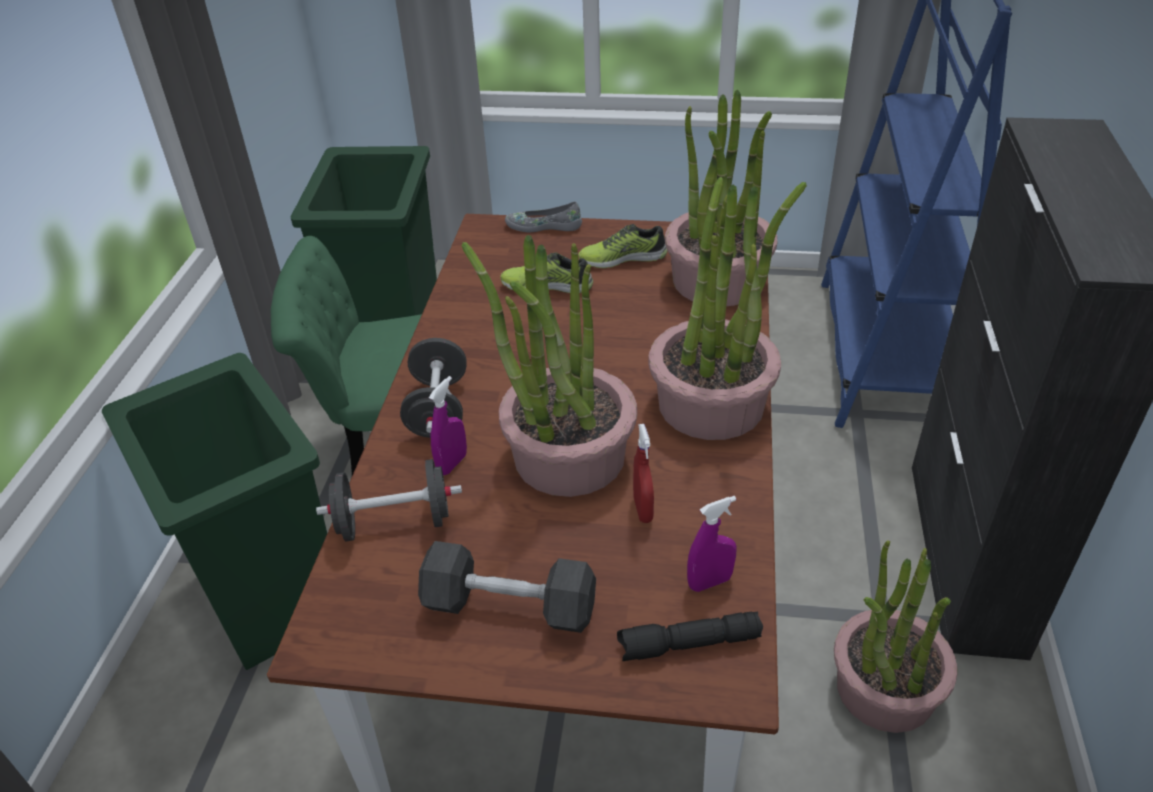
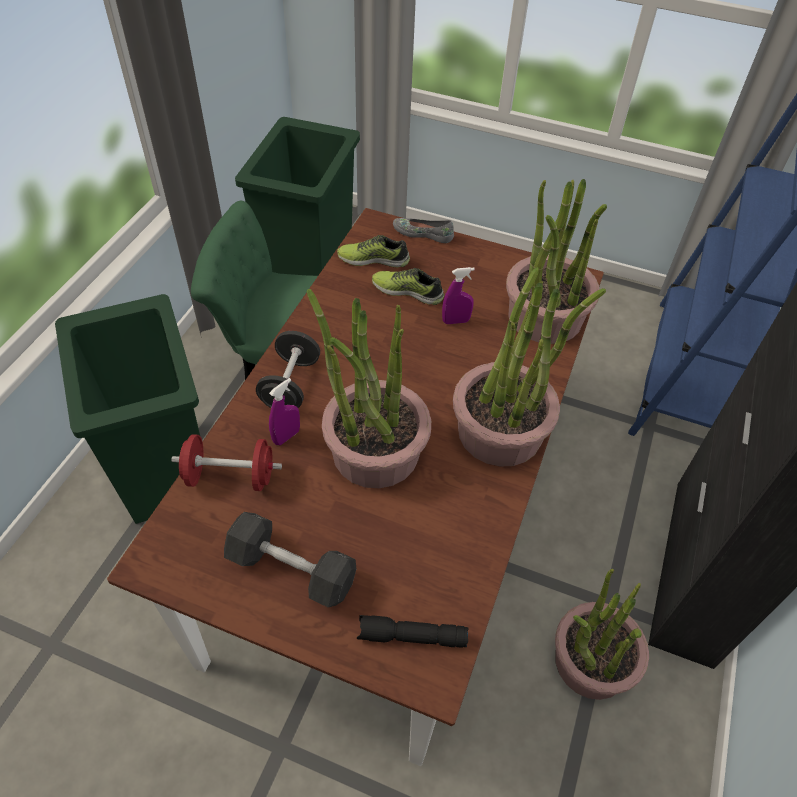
camera: 10 degrees right, 10 degrees up
(395, 522) = (230, 477): black dumbbell -> red dumbbell
(622, 258) = (475, 278): shoe -> shoe (373, 259)
(643, 509) = (415, 513): red spray bottle -> none
(709, 582) = (445, 588): purple spray bottle -> purple spray bottle (456, 321)

